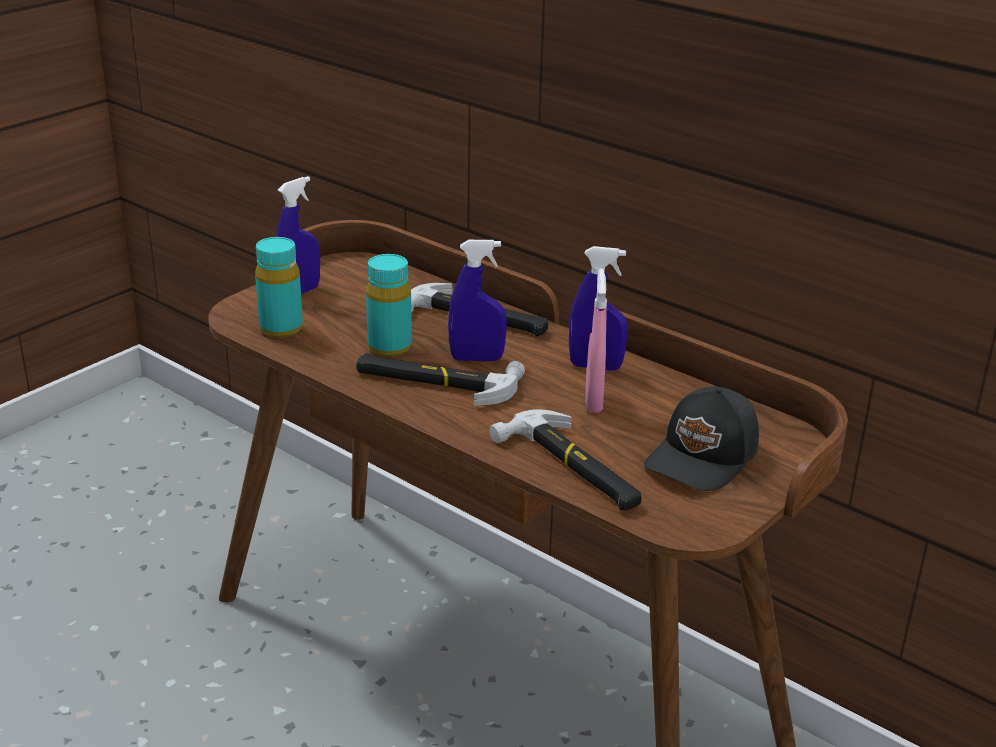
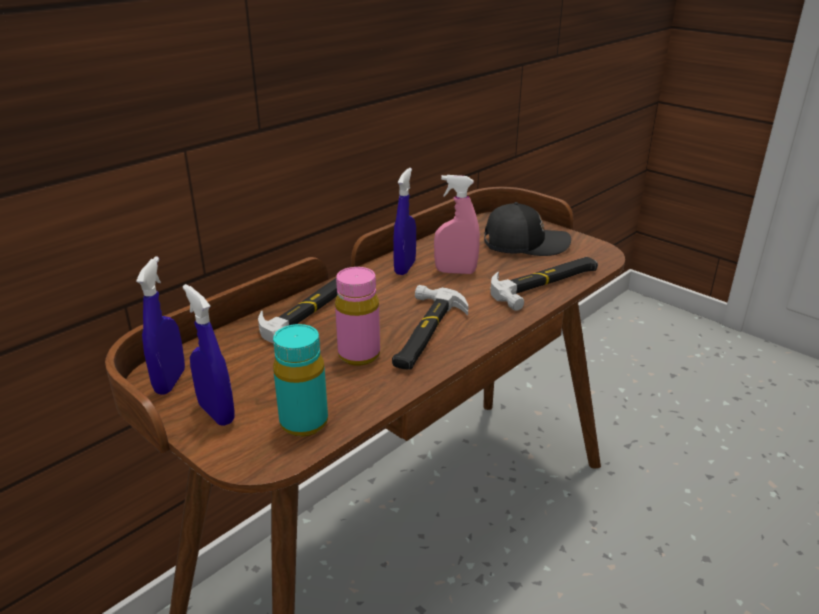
camera: 85 degrees left, 0 degrees up
(389, 347) = (359, 355): turquoise bottle -> pink bottle
(476, 359) = (387, 313): blue spray bottle -> blue spray bottle (170, 381)
(704, 458) = (524, 243): black cap -> black cap turned 45 degrees counterclockwise

